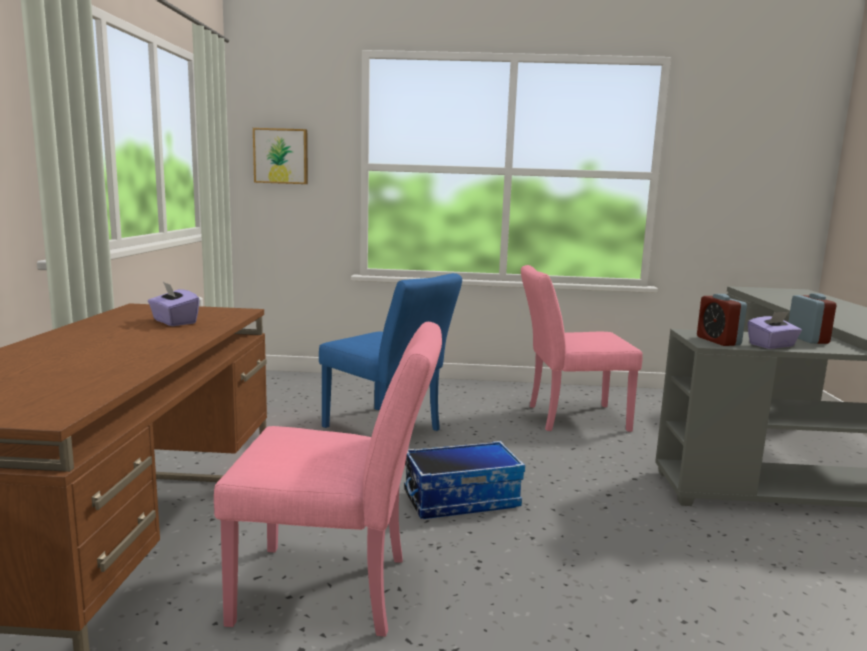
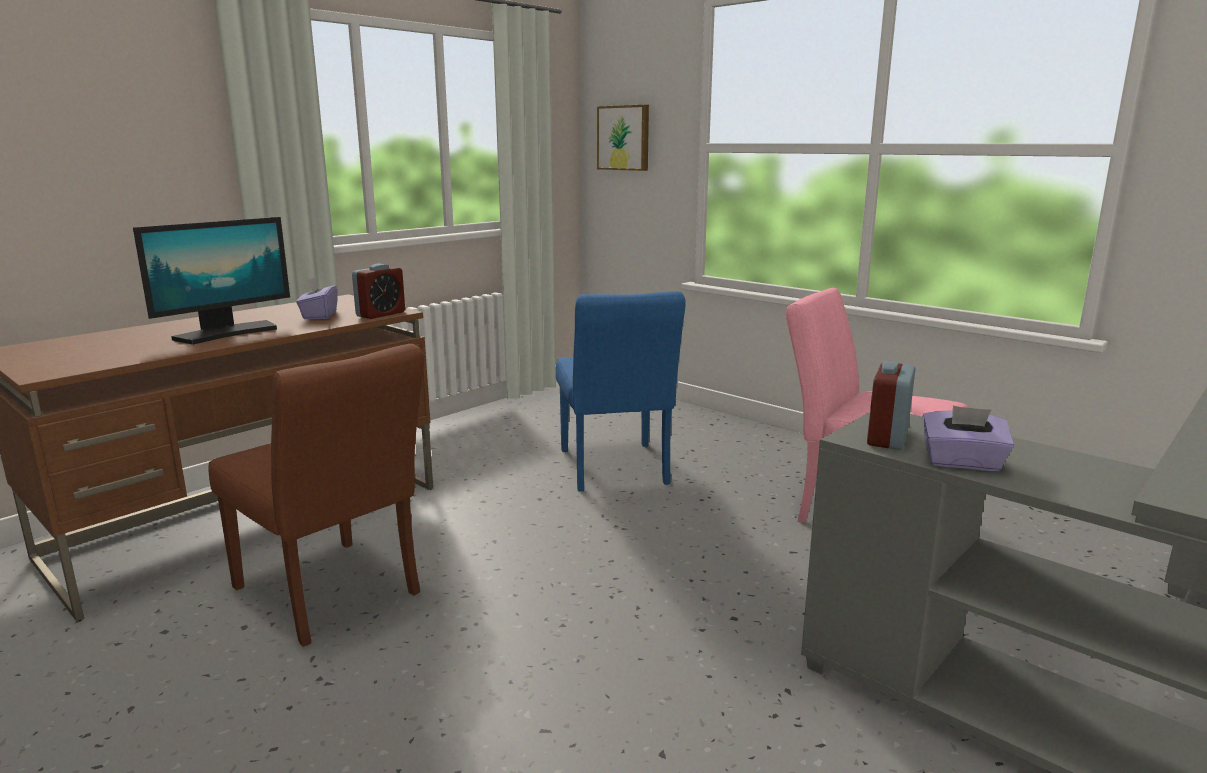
camera: 40 degrees right, 5 degrees up
(130, 347) = (226, 333): none -> monitor
(337, 590) = (334, 596): pink chair -> brown chair
(461, 499) = (564, 561): storage box -> none
(807, 339) = (1082, 468): alarm clock -> alarm clock (381, 314)

